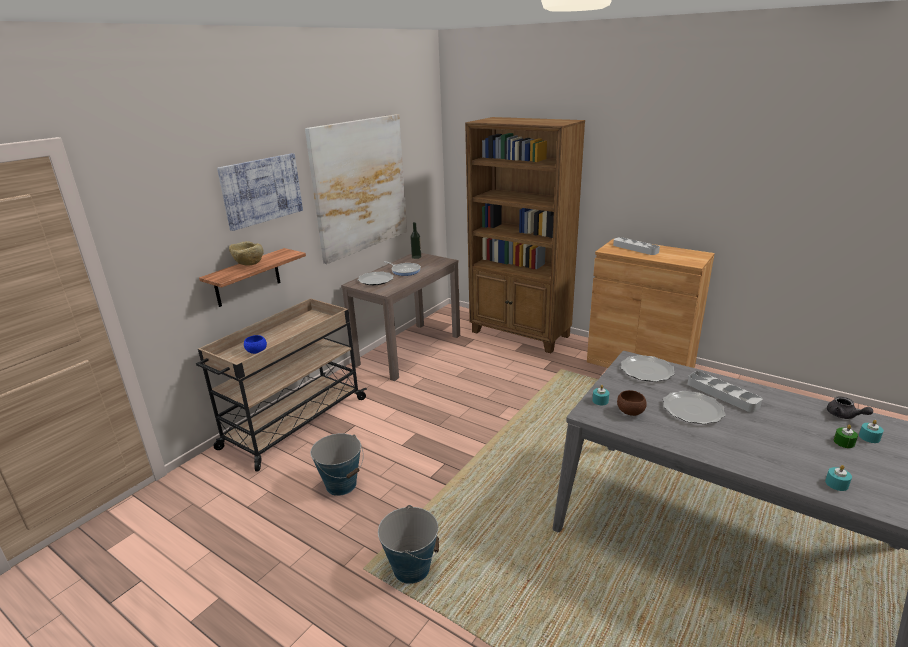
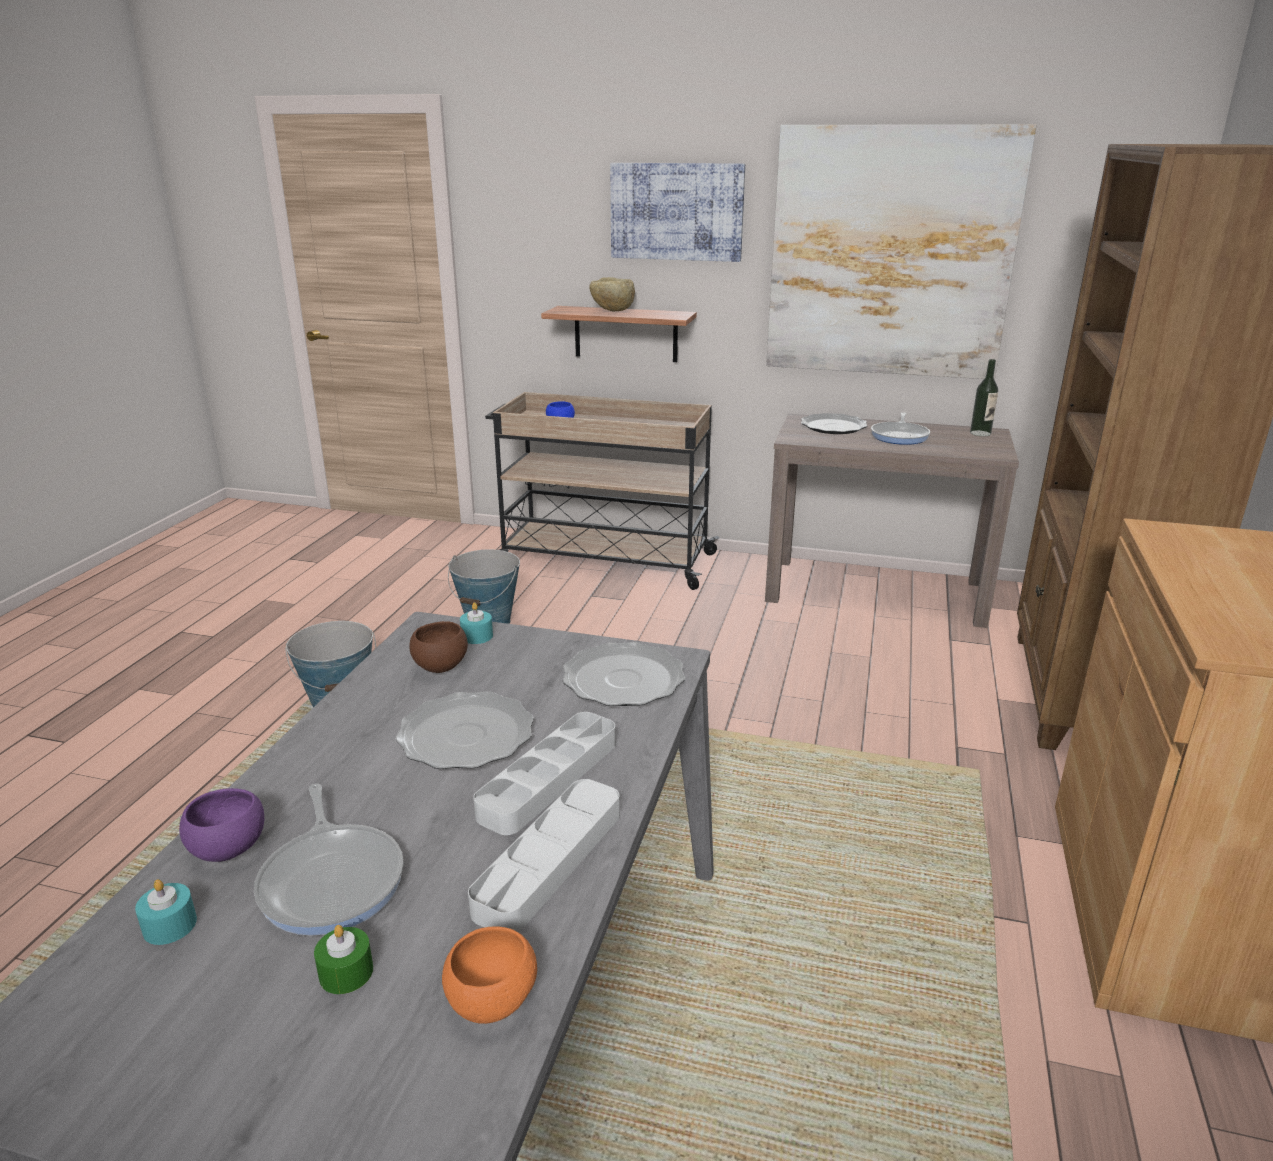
camera: 70 degrees right, 0 degrees up
(635, 248) = (1233, 561): grey tray -> grey tray (549, 861)
(785, 471) = (229, 849): none -> purple bowl
(797, 445) = (332, 880): none -> frying pan
(844, 416) = (492, 1001): grey teapot -> orange bowl
(869, 437) = (374, 1037): turquoise candle -> none

